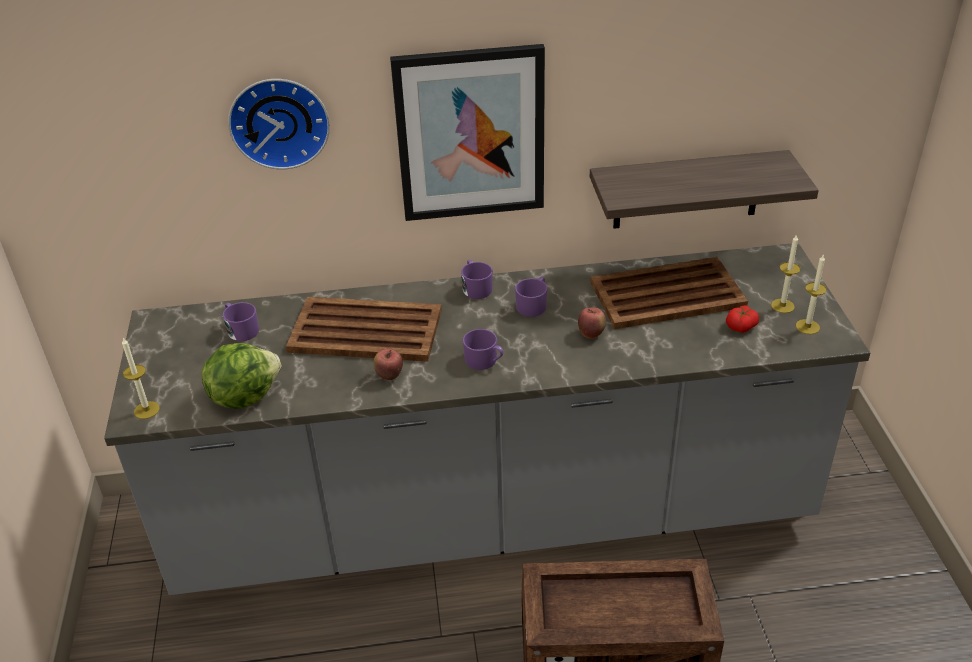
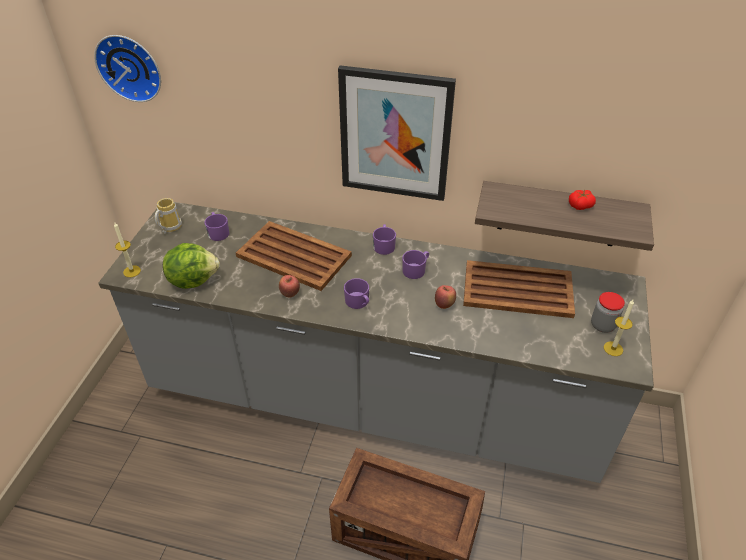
camera: 20 degrees right, 5 degrees up
(165, 342) = (168, 227): none -> mug
(279, 121) = (260, 96): wall clock -> wall clock (130, 66)
(741, 326) = (560, 332): tomato -> tomato (580, 205)
(782, 306) = (602, 325): candle -> jar

